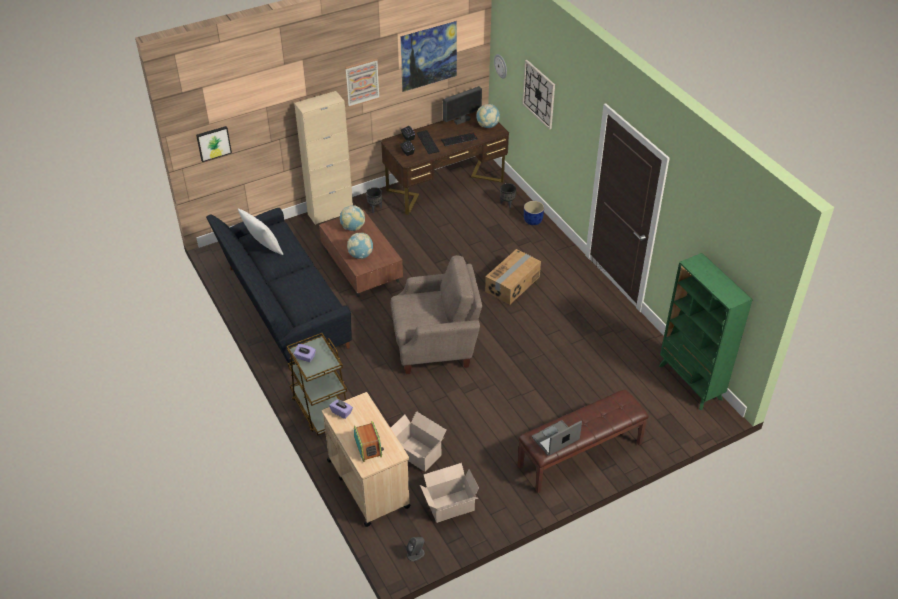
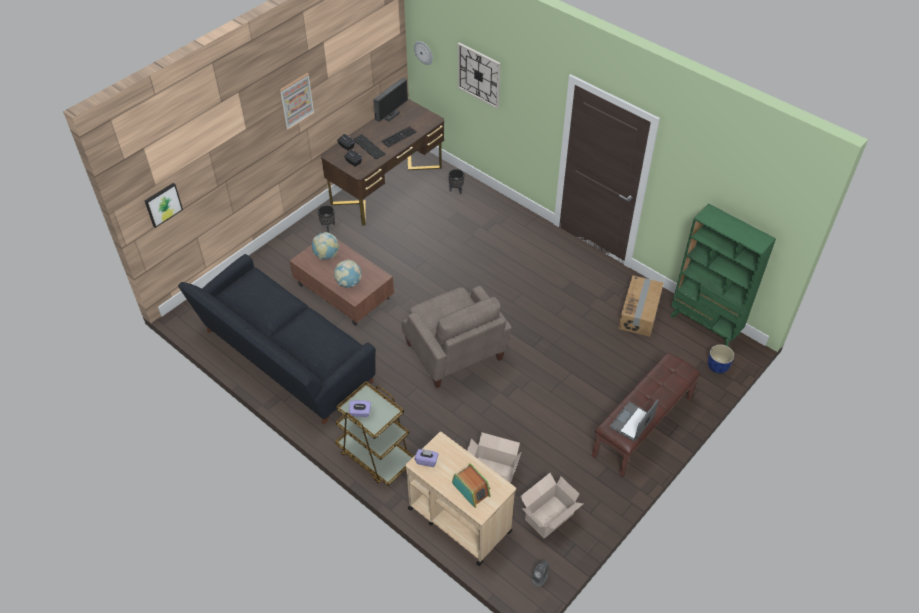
camera: 20 degrees left, 5 degrees up
(263, 247) = (248, 302): white pillow -> none
(330, 213) = (284, 242): beige cabinet -> none
(429, 70) = (355, 72): picture -> none
(435, 344) = (455, 353): beige armchair -> beige armchair turned 90 degrees clockwise
(487, 126) = (419, 116): globe -> none
(513, 284) = (500, 271): cardboard box -> cardboard box (640, 313)
(533, 221) = (489, 201): blue planter -> blue planter (718, 366)

